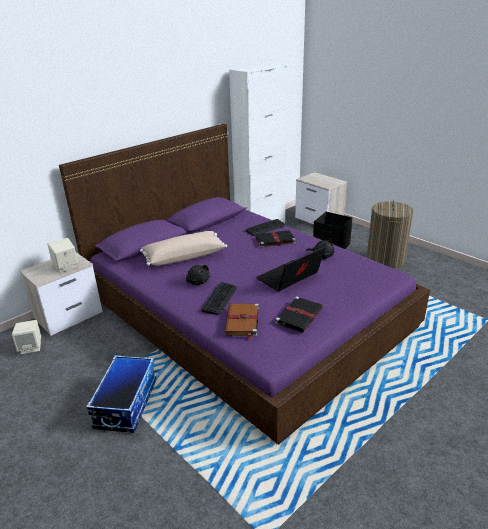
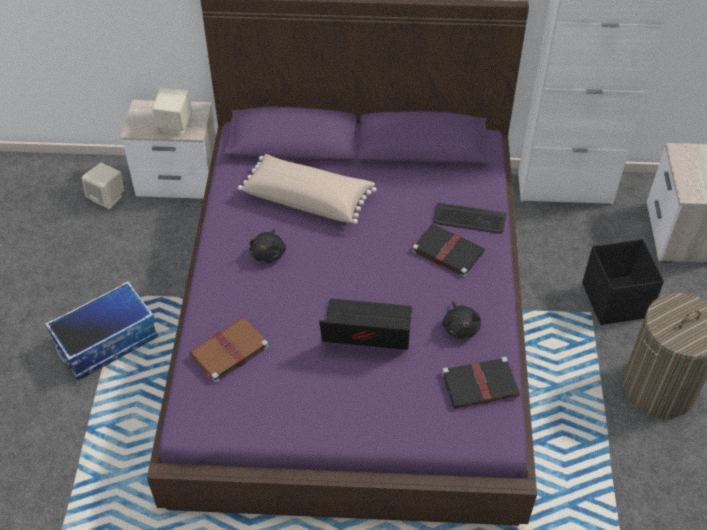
camera: 45 degrees right, 20 degrees up
(220, 299) = (254, 299): keyboard -> none
(300, 315) = (293, 395): black book -> black book (481, 384)

